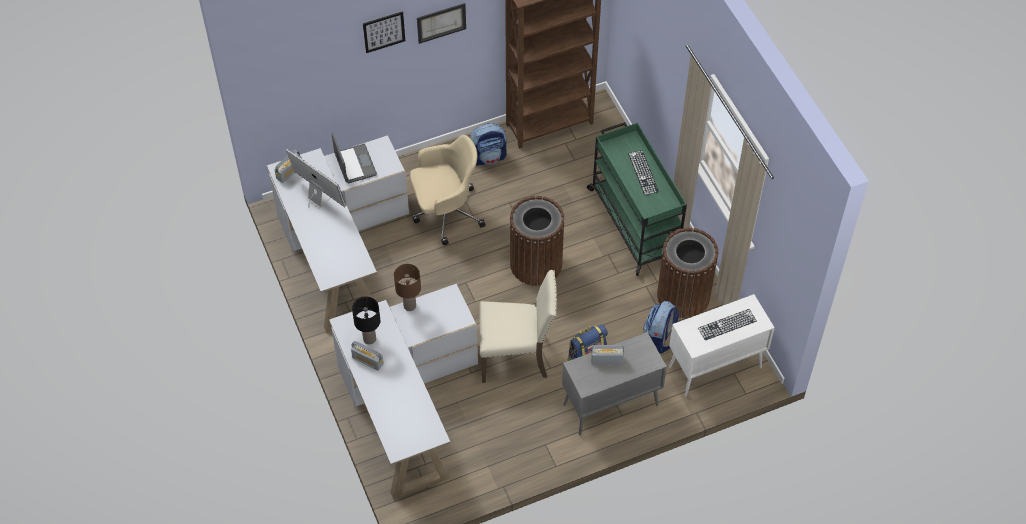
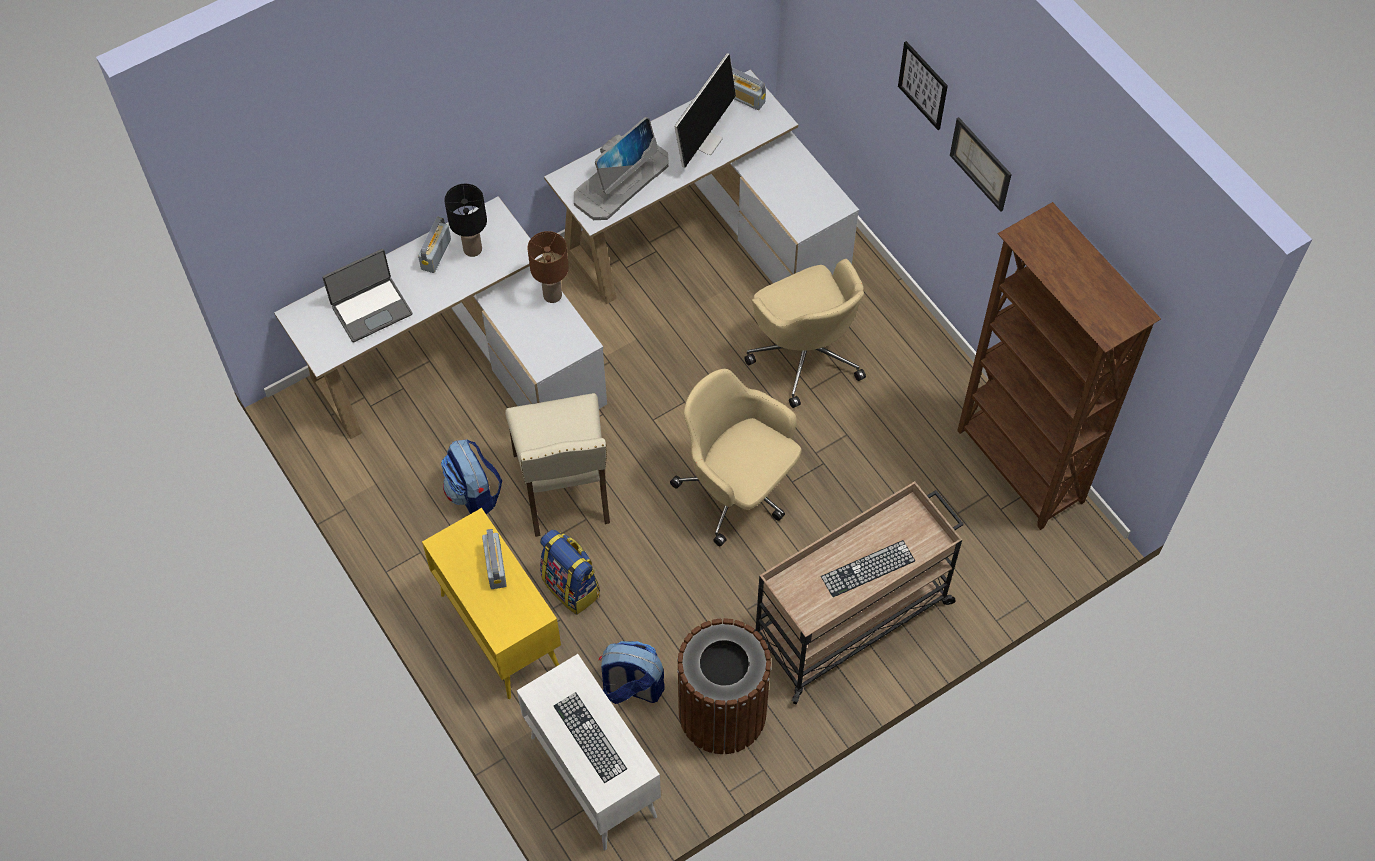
camera: 80 degrees right, 5 degrees up
(336, 248) = (621, 179): none -> monitor
(354, 164) = (792, 179): laptop -> laptop (371, 309)
(488, 157) = (928, 391): backpack -> backpack (474, 494)
(536, 264) = (738, 489): brown trash can -> beige office chair
(610, 405) = (499, 630): grey cabinet -> yellow cabinet
(634, 222) = (852, 619): green cart -> beige cart

